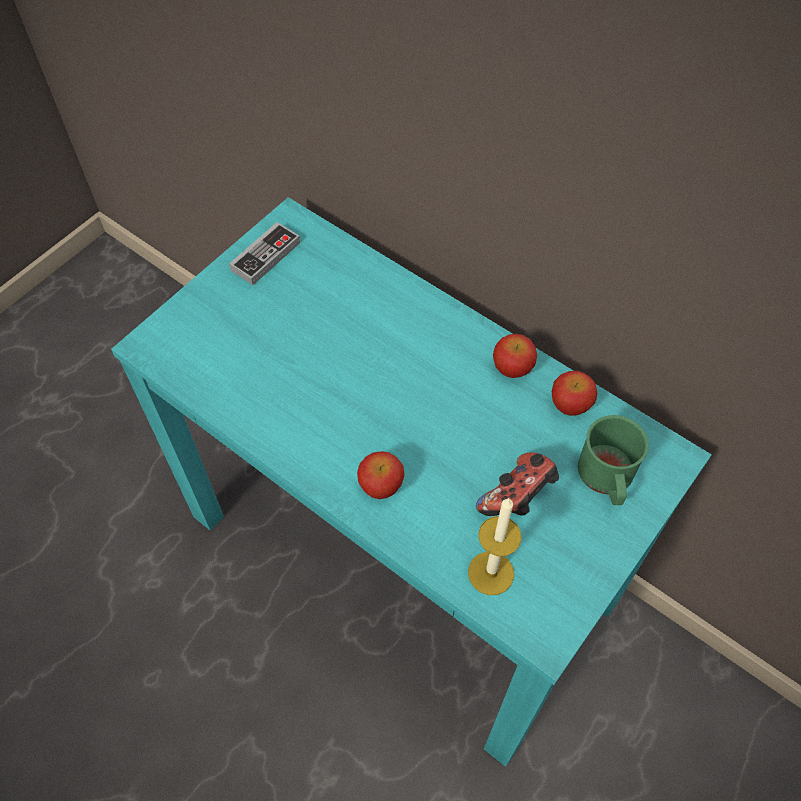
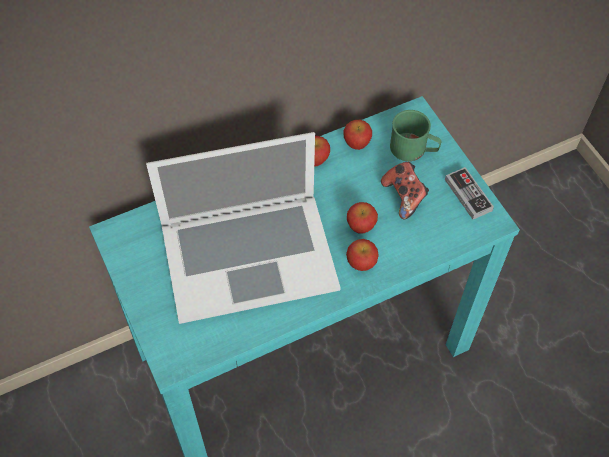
camera: 65 degrees left, 0 degrees up
(265, 256) = (137, 260): game controller -> game controller (468, 195)
(328, 357) = (248, 255): none -> laptop
(439, 462) = (361, 226): none -> apple
(491, 573) = (445, 231): candle -> none

